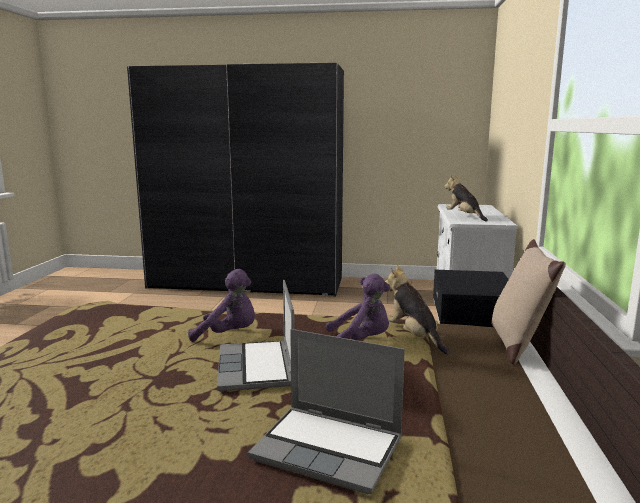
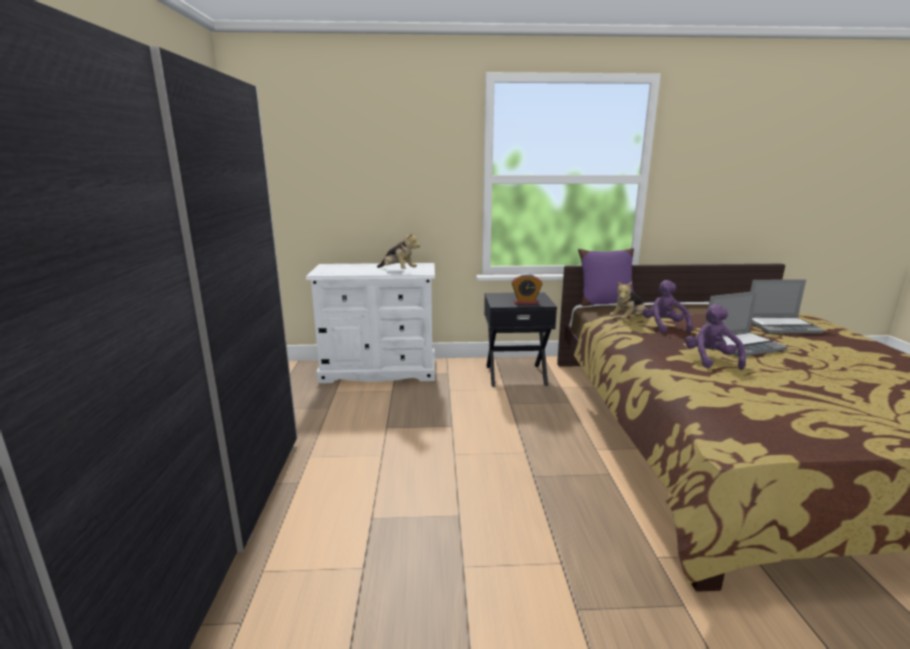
camera: 100 degrees left, 5 degrees up
(330, 449) = (782, 326): laptop -> laptop turned 75 degrees clockwise
(456, 282) = (526, 302): none -> alarm clock
(464, 217) = (398, 271): plush toy -> plush toy turned 105 degrees counterclockwise
(517, 343) = (604, 304): beige pillow -> purple pillow

